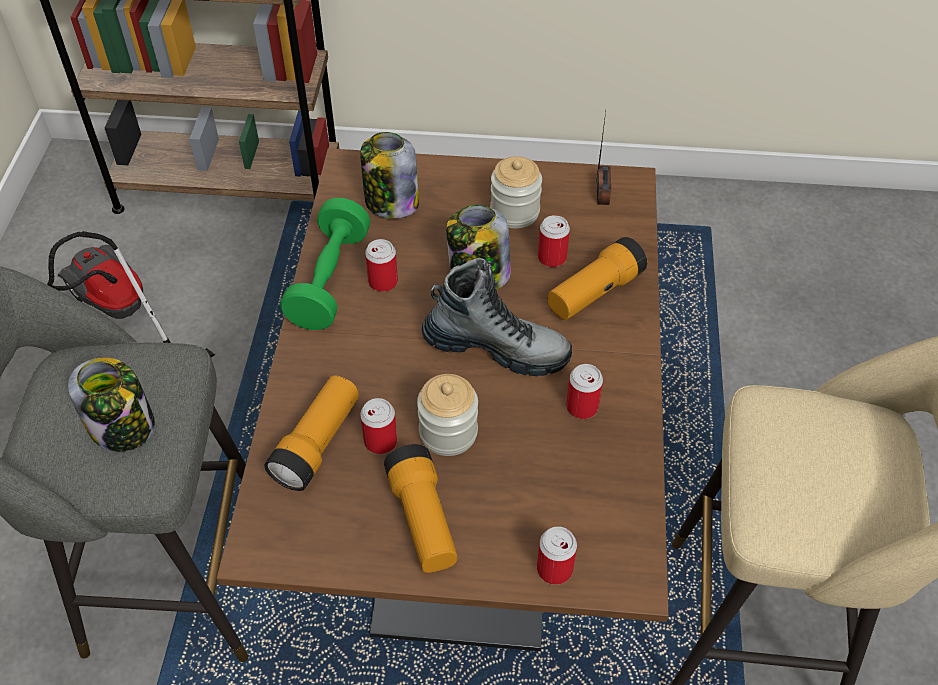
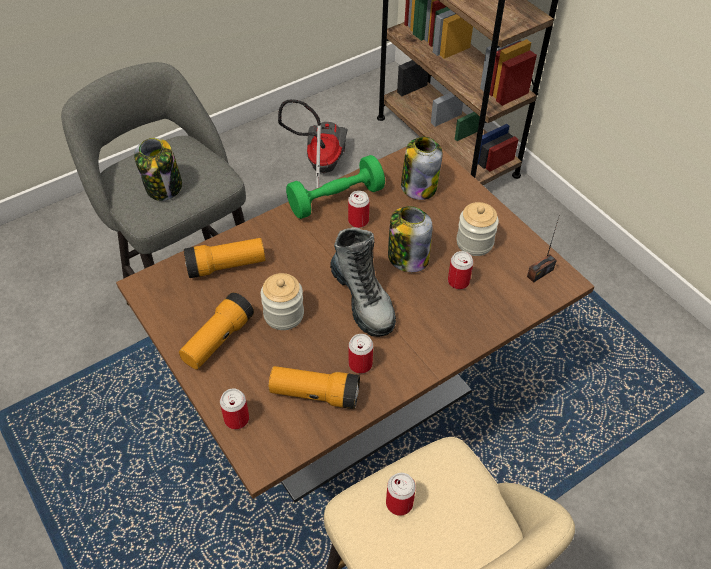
camera: 50 degrees right, 0 degrees up
(380, 441) = (251, 290): can -> can (399, 503)
(594, 293) = (453, 318): flashlight -> flashlight (315, 394)

